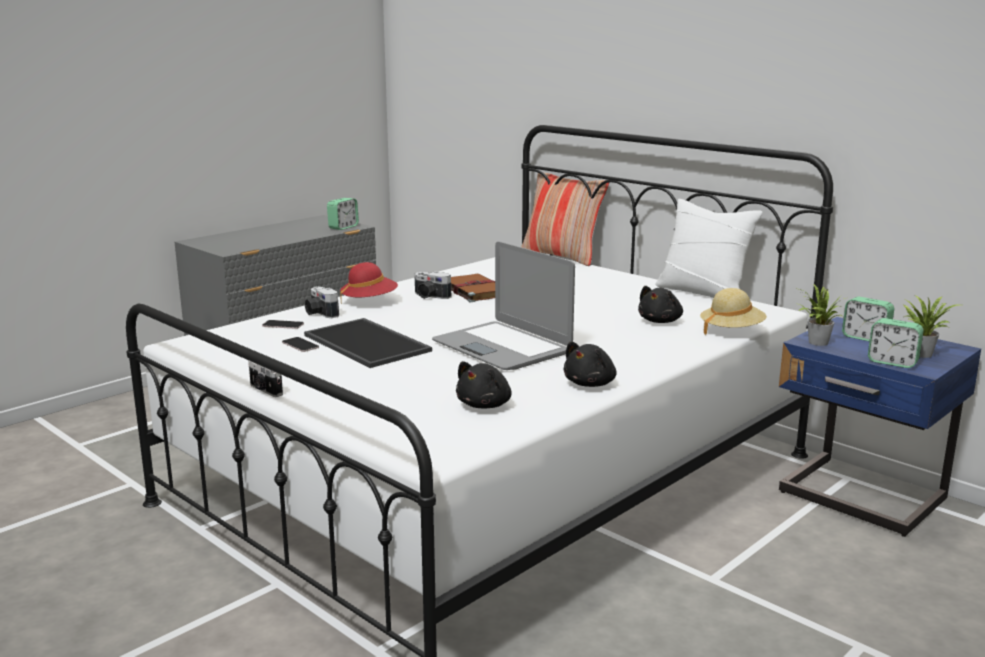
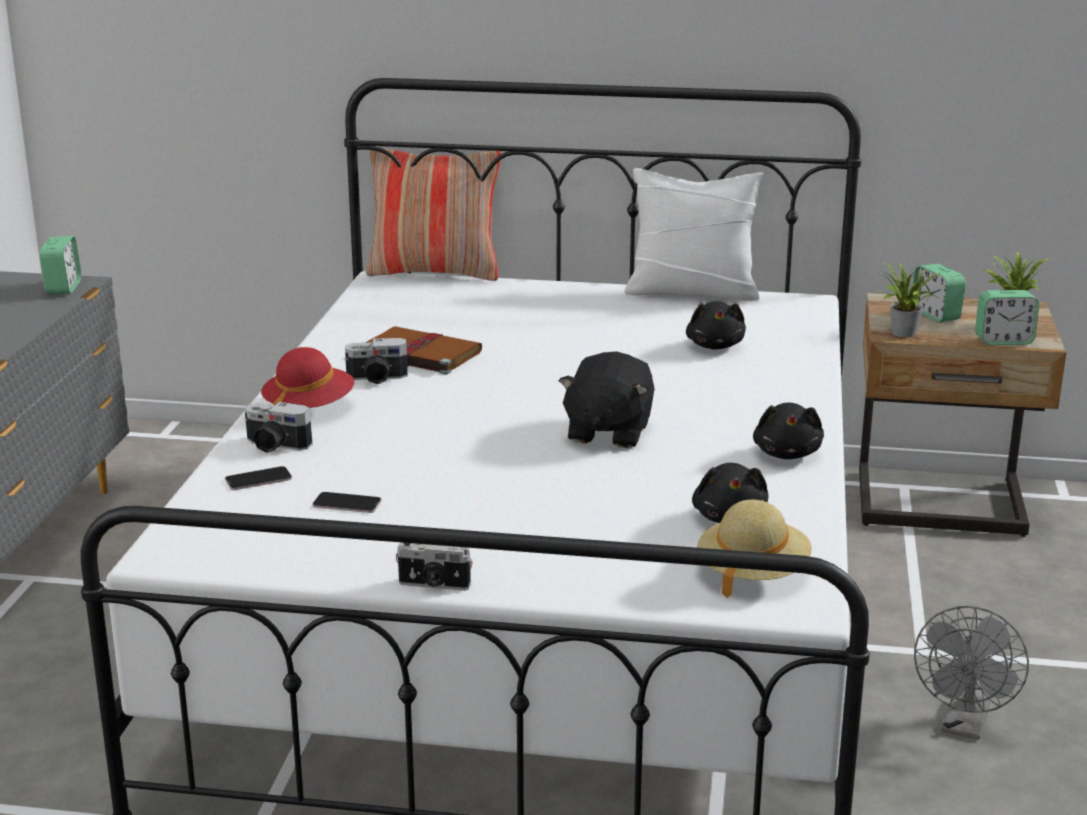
camera: 35 degrees left, 5 degrees up
(369, 343) = (433, 473): tray -> none
(502, 347) = (607, 432): laptop -> black plush toy
(676, 635) = (964, 726): none -> grey fan
(731, 331) = (807, 340): beige hat -> beige hat (752, 573)
(860, 498) = (941, 506): blue nightstand -> beige nightstand
(865, 338) = (935, 315): alarm clock -> alarm clock turned 60 degrees clockwise

